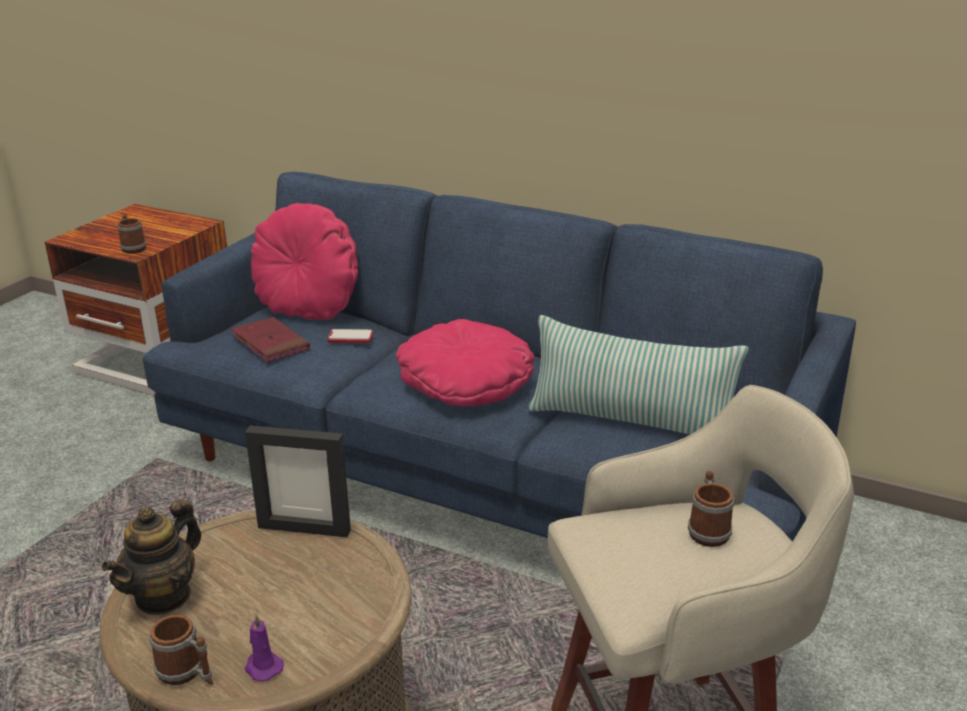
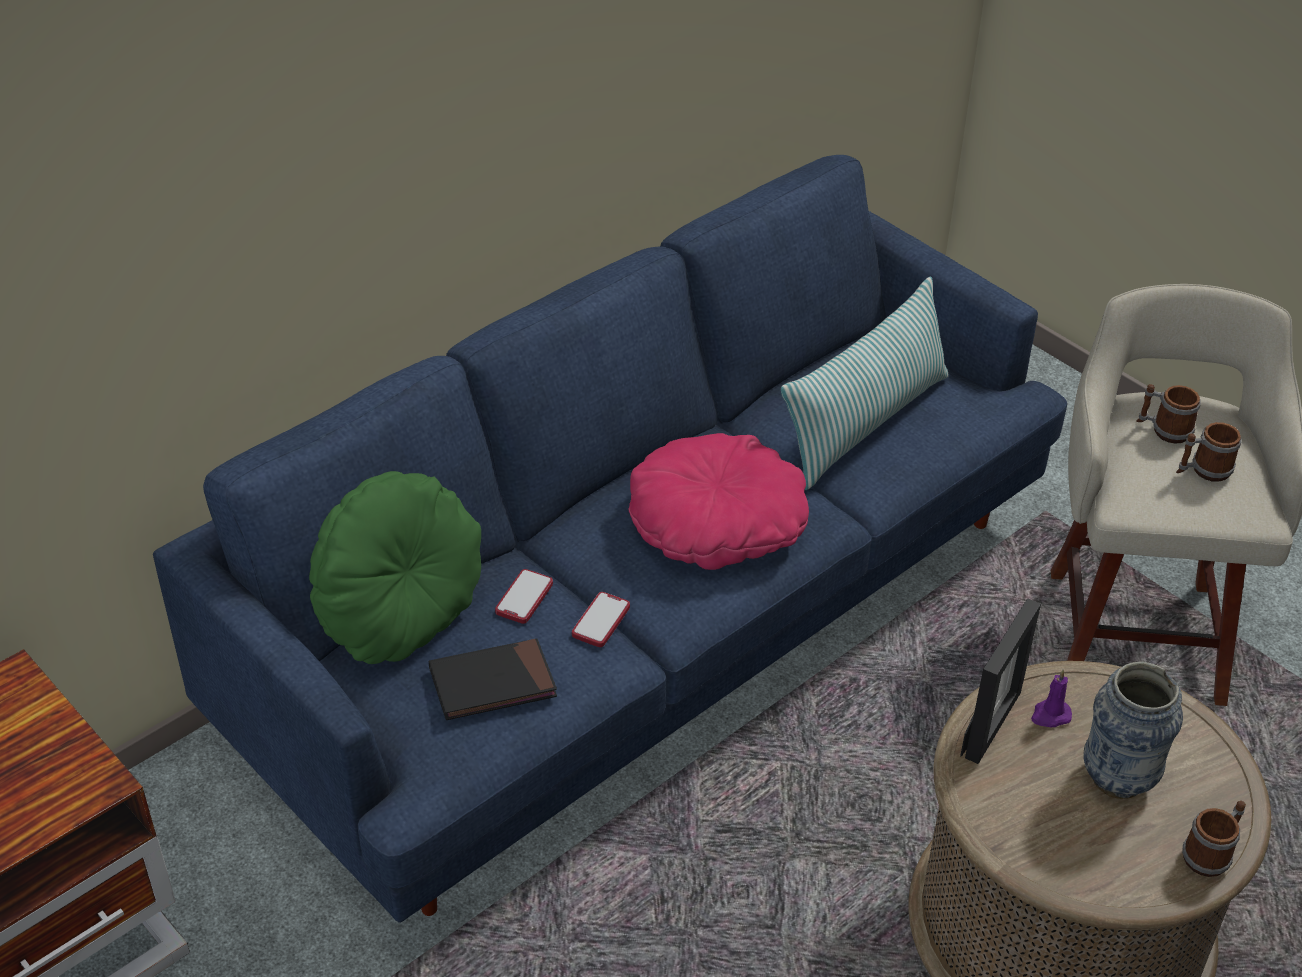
camera: 70 degrees left, 15 degrees up
(132, 248) = (64, 788): mug -> mug (1203, 470)
(163, 596) = (1081, 861): teapot -> none
(262, 667) = (1211, 796): purple candle -> purple candle (1050, 715)
(267, 606) = (1118, 778): none -> vase
(270, 343) = (492, 683): red book -> black book
(308, 311) = (403, 624): pink pillow -> green pillow
(345, 366) = (601, 621): none -> phone

